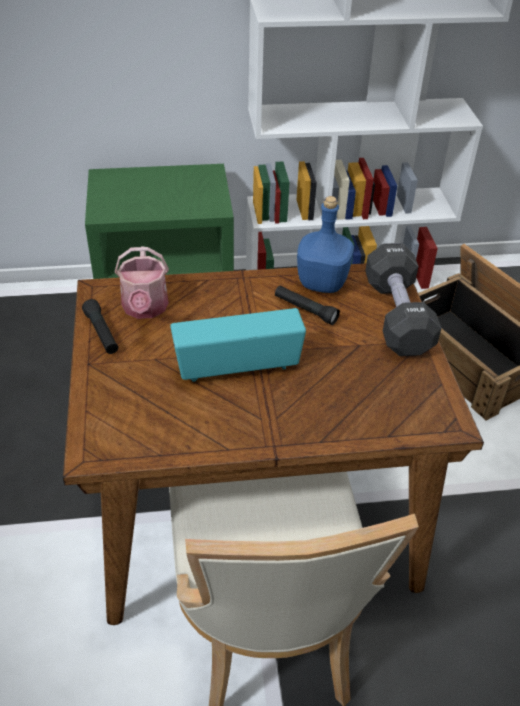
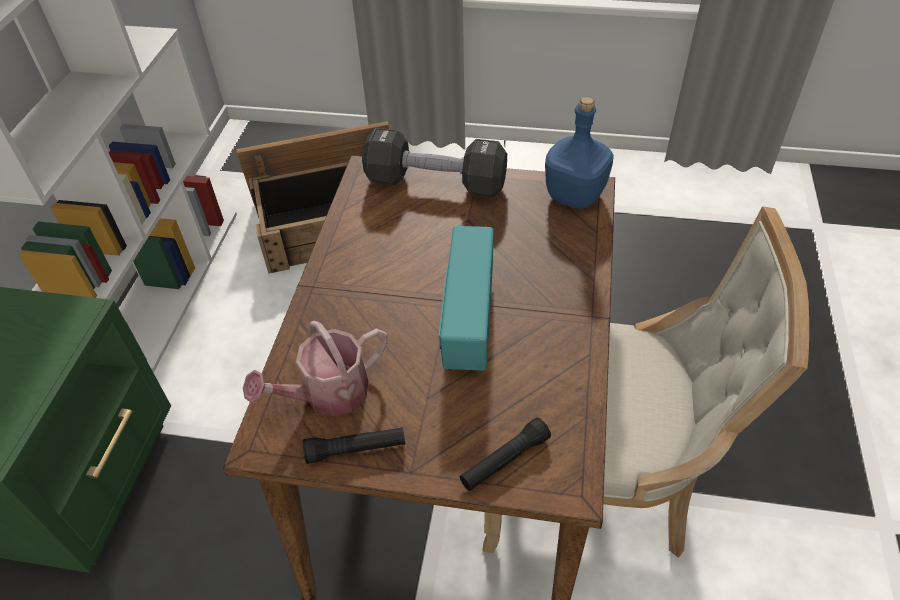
camera: 70 degrees left, 5 degrees up
(145, 309) = (327, 394): watering can -> watering can turned 135 degrees clockwise
(305, 310) = (396, 247): black flashlight -> black flashlight (504, 461)
(321, 283) = (356, 224): blue bottle -> blue bottle (574, 196)

